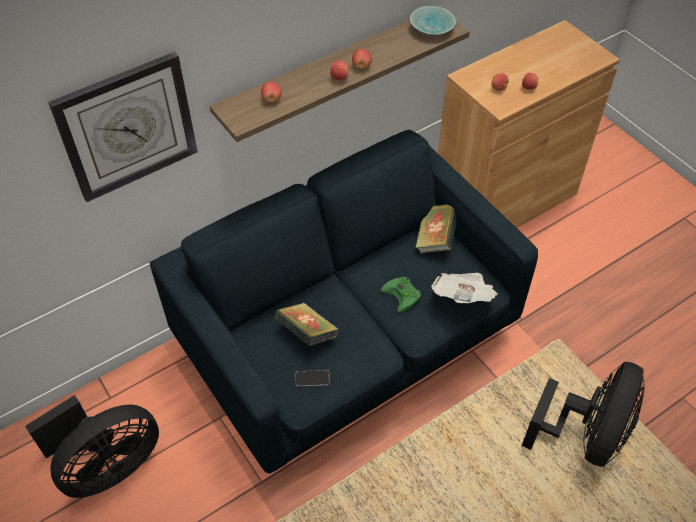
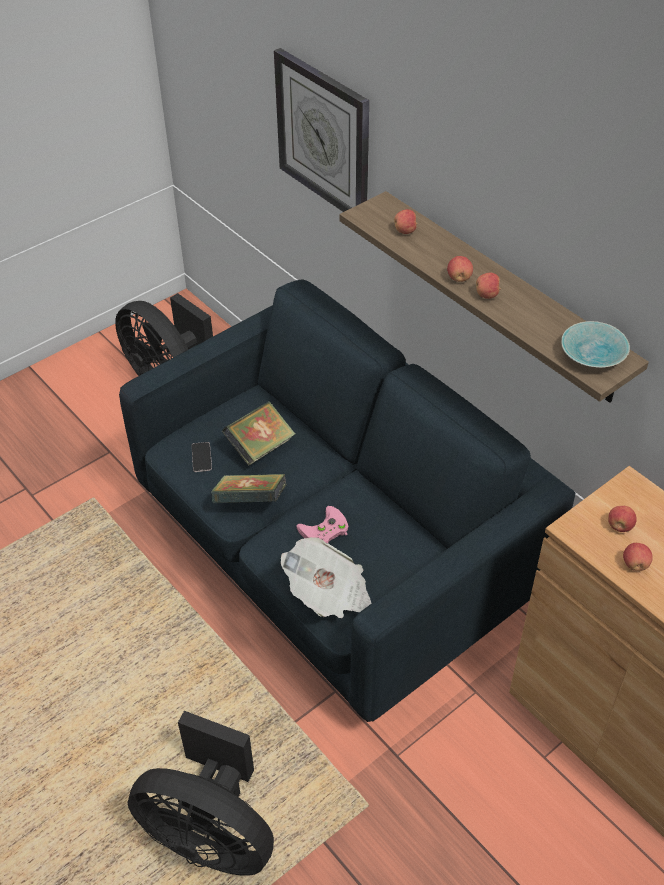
camera: 85 degrees right, 5 degrees down
(403, 295) = (324, 531): green game controller -> pink game controller
(435, 238) = (425, 561): book -> book (250, 502)

